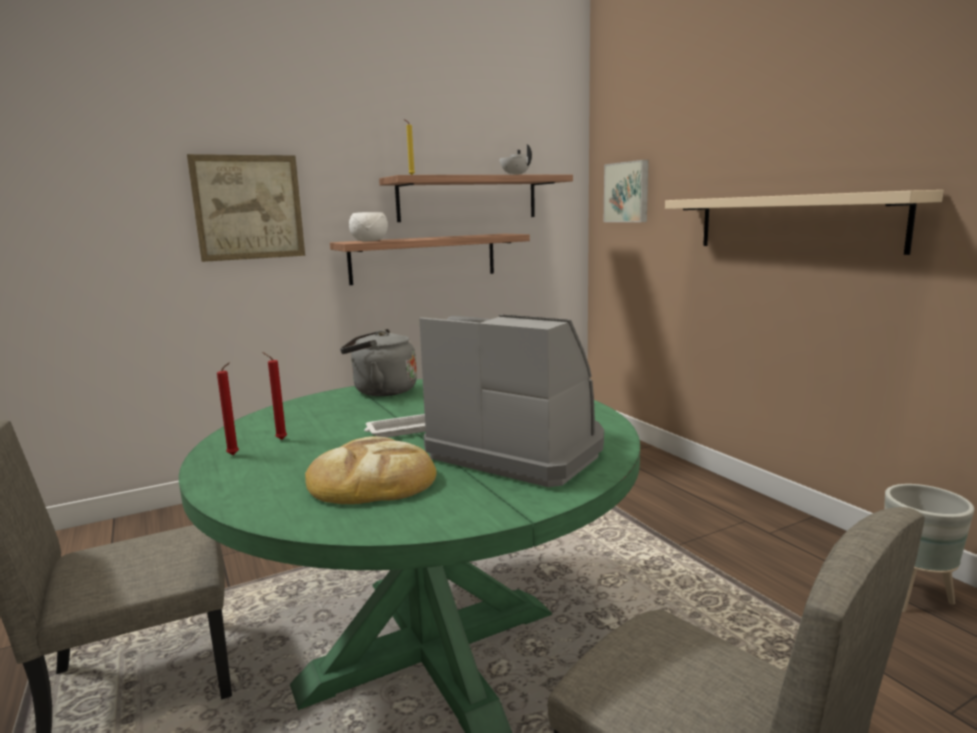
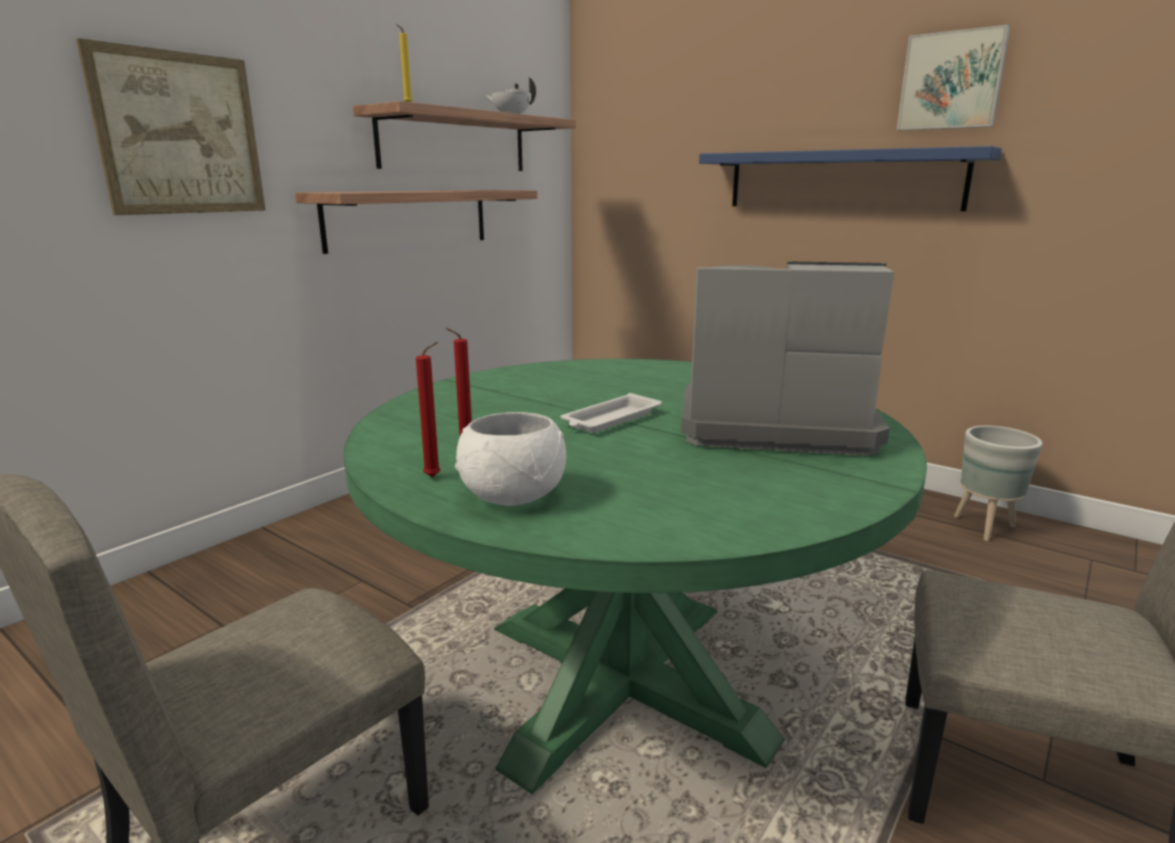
camera: 25 degrees left, 5 degrees up
(370, 241) = (359, 191): white bowl -> white bowl (515, 496)
(371, 480) = (673, 478): bread -> none
(381, 391) = (493, 382): grey kettle -> none
(627, 192) = (629, 145): picture -> picture (951, 81)
(793, 222) = (841, 180): beige shelf -> blue shelf

